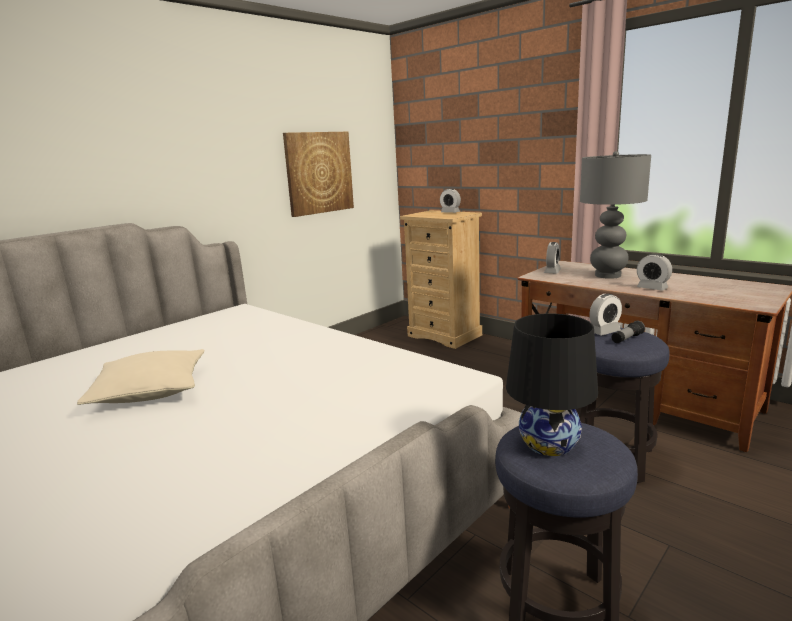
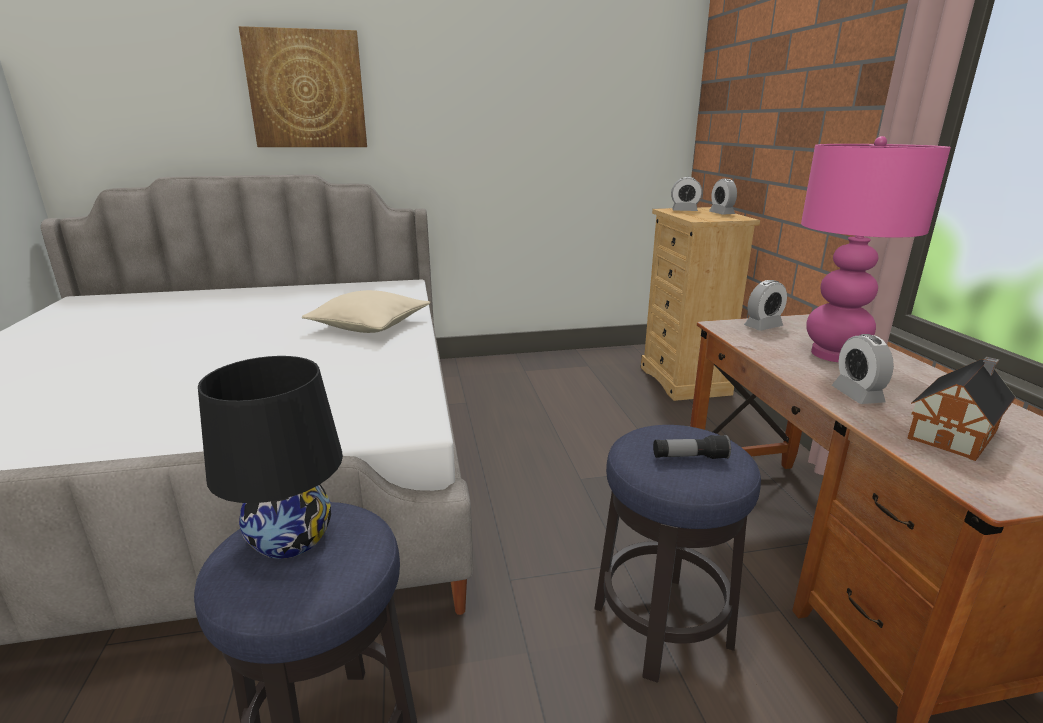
camera: 35 degrees right, 5 degrees up
(150, 391) = (205, 337): beige pillow -> beige pillow (369, 325)
(319, 173) = (562, 140): picture -> picture (307, 90)
(604, 331) = (683, 435): alarm clock -> alarm clock (684, 210)
(607, 275) = (833, 354): grey table lamp -> pink table lamp
(709, 291) = (955, 433): none -> toy house

